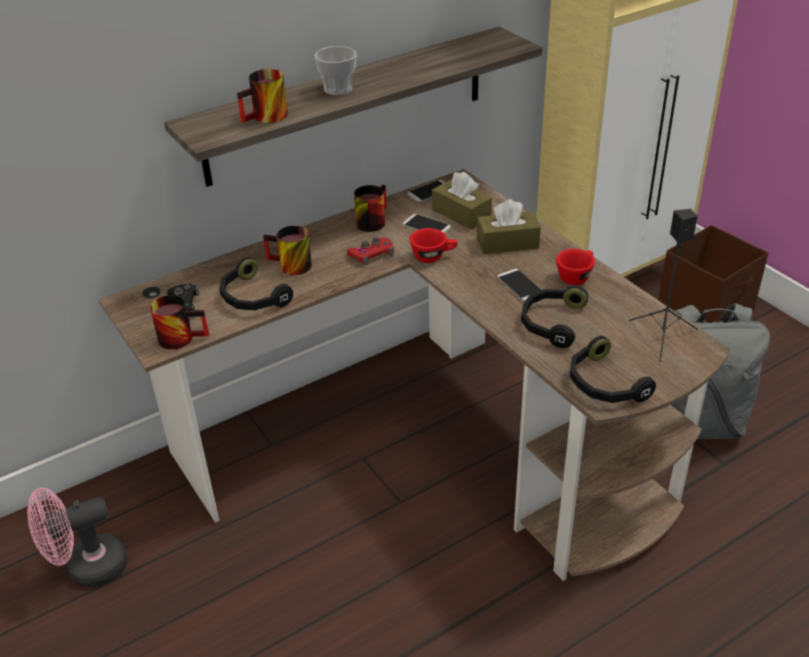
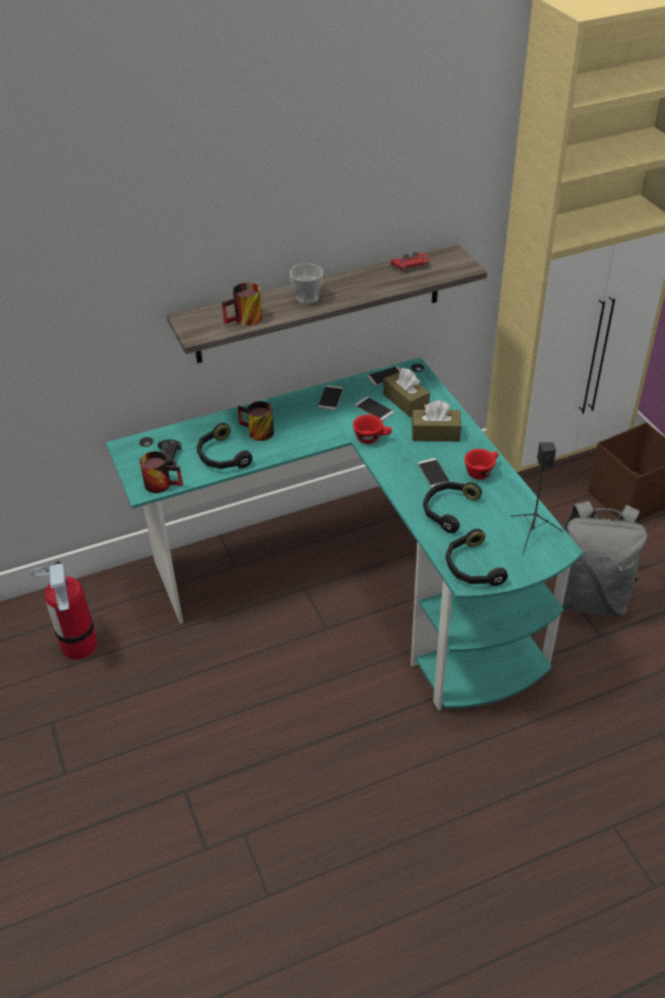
camera: 10 degrees right, 5 degrees up
(87, 569) = (79, 645): pink fan -> fire extinguisher
(371, 220) = (330, 398): mug -> phone
(372, 255) = (323, 430): red game controller -> red game controller (410, 266)
(431, 441) = (363, 581): brown desk -> turquoise desk

